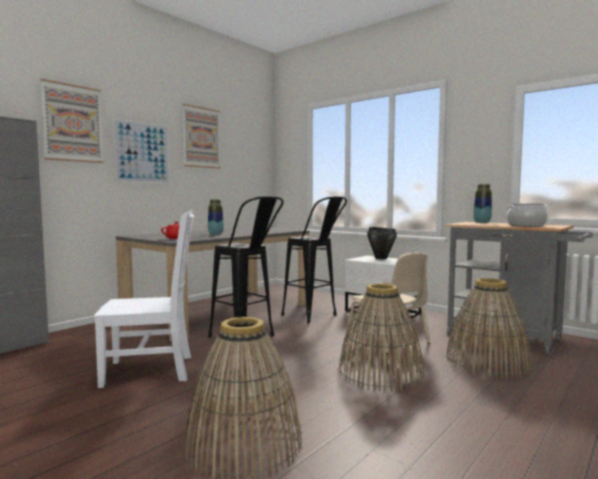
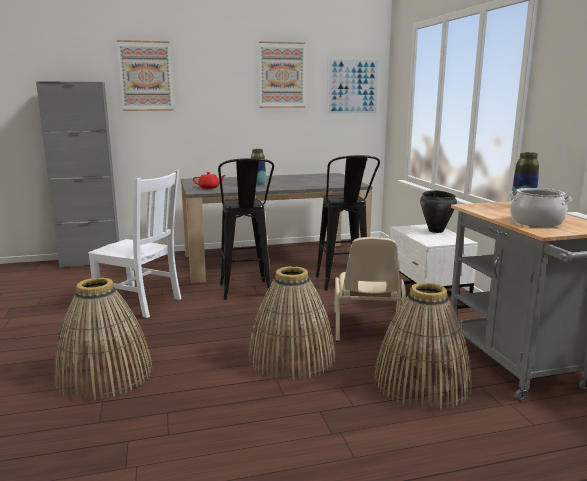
camera: 35 degrees right, 10 degrees up
(142, 152) = (213, 97): picture -> picture (353, 87)

